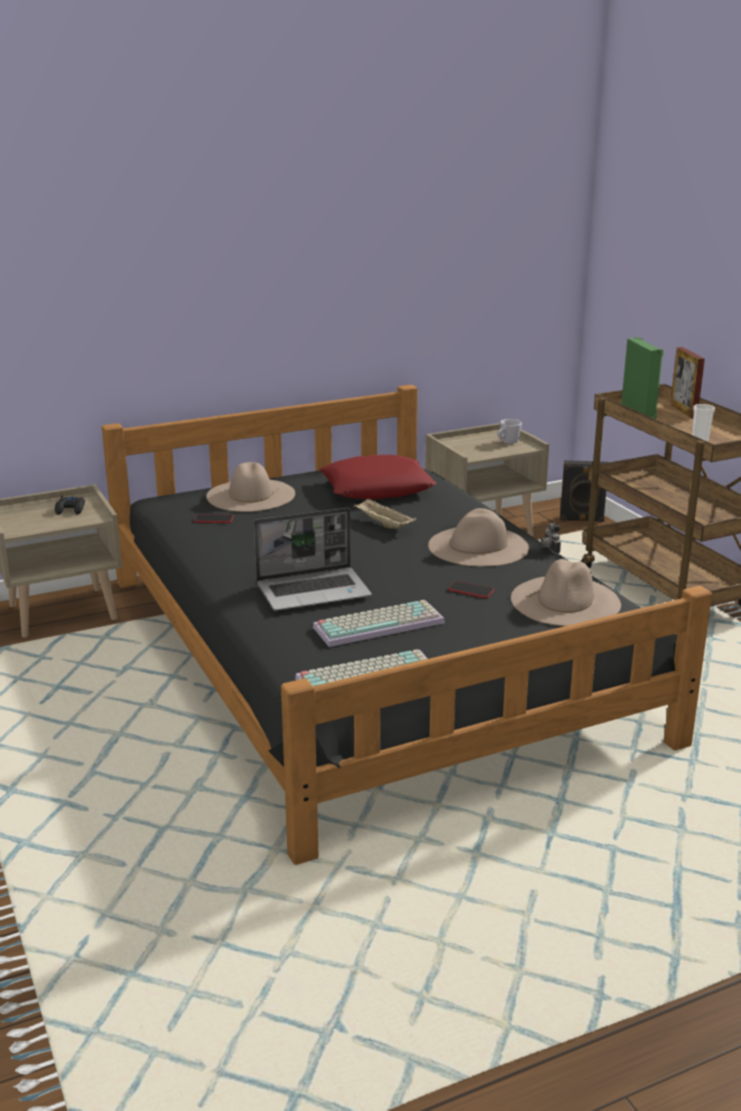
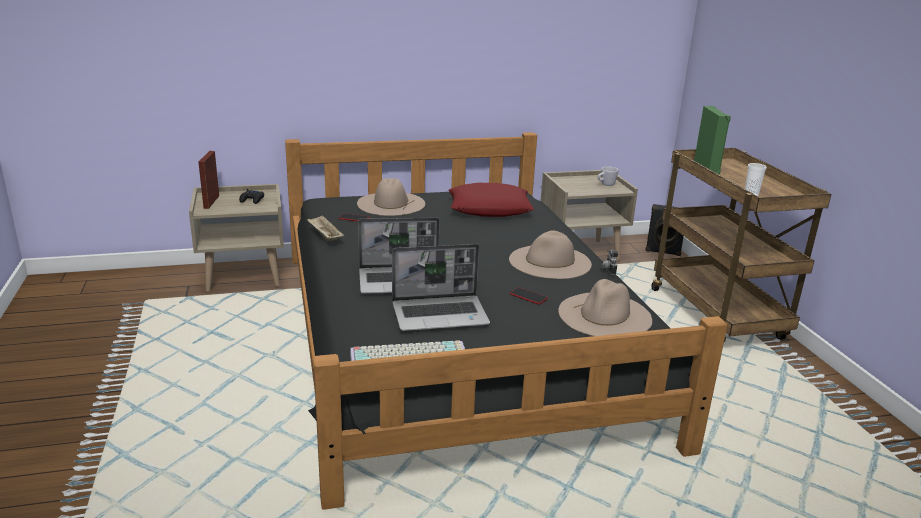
camera: 10 degrees right, 0 degrees up
(379, 623) = (441, 314): keyboard -> laptop
(383, 524) = (481, 236): beige tray -> beige tray (325, 236)
(683, 411) = (746, 170): picture frame -> picture frame (211, 202)

